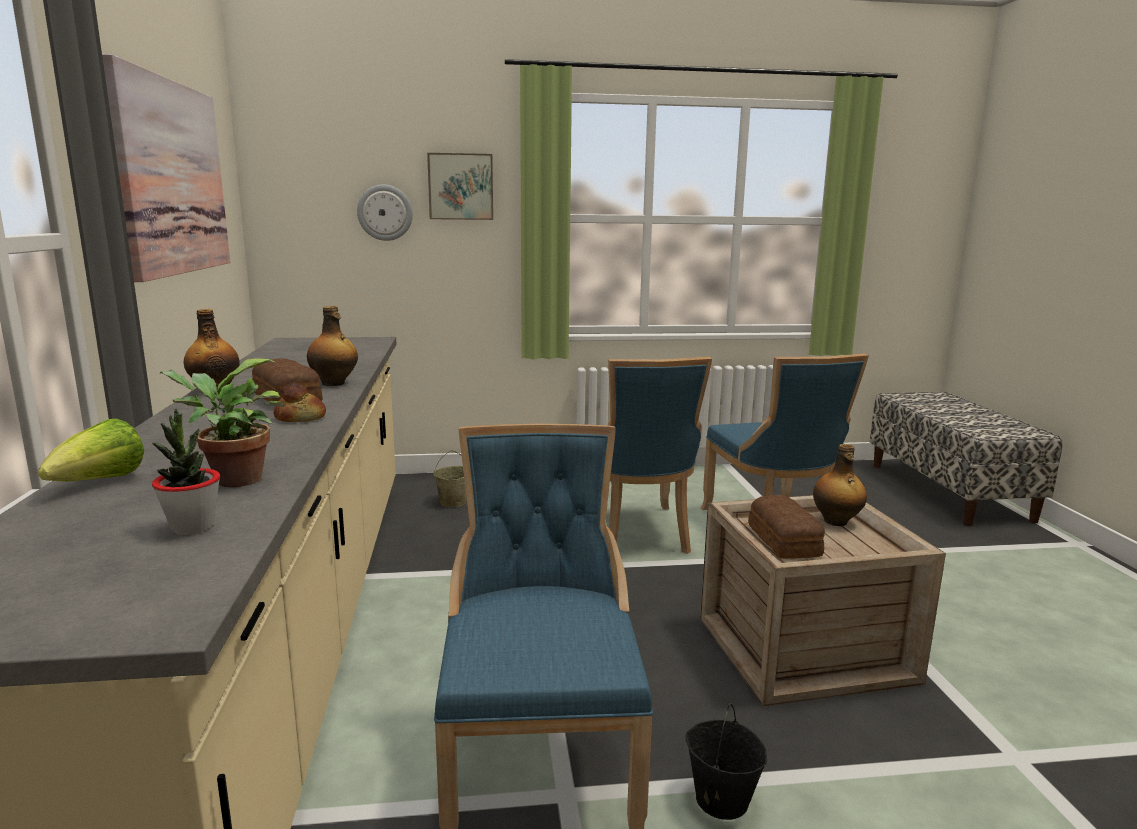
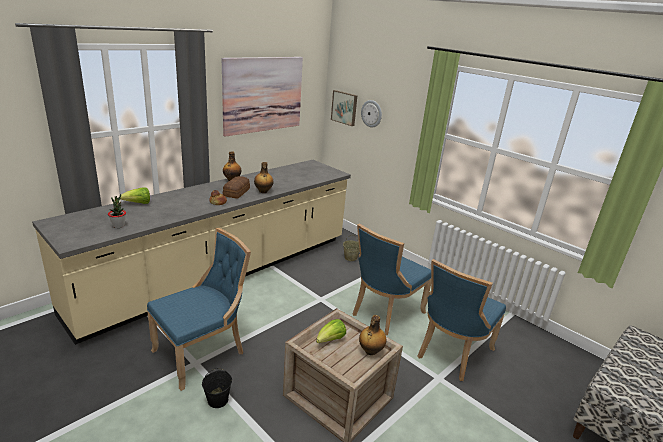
camera: 50 degrees right, 10 degrees up
(232, 480) = (153, 216): potted plant -> none
(460, 187) = (403, 108): picture -> picture (344, 107)
(784, 540) = (330, 340): bread -> lettuce

